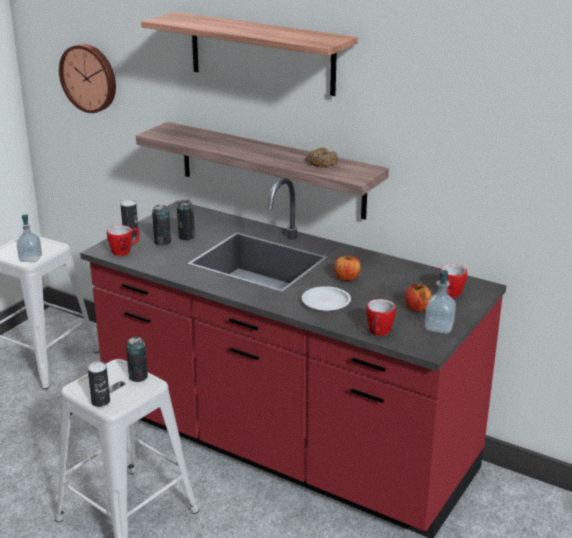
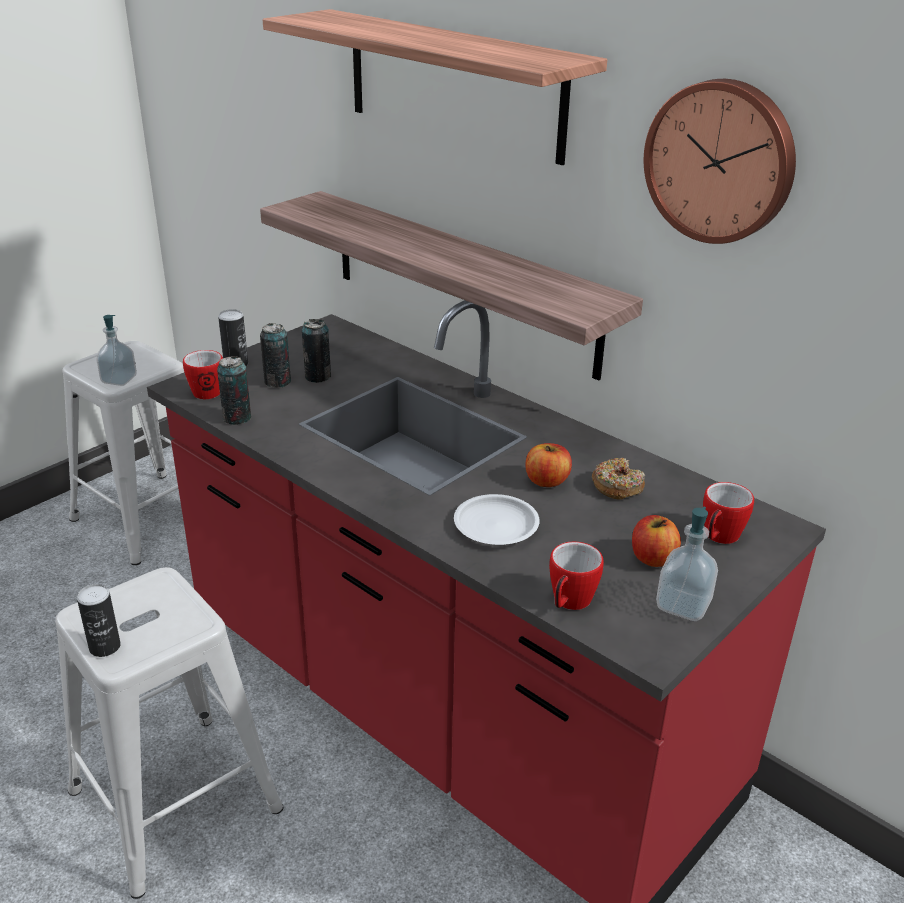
camera: 10 degrees right, 5 degrees up
(90, 77) = (221, 115): wall clock -> wall clock (721, 161)
(138, 377) = (183, 606): can -> can (237, 418)
(322, 163) = (532, 279): donut -> donut (617, 486)

